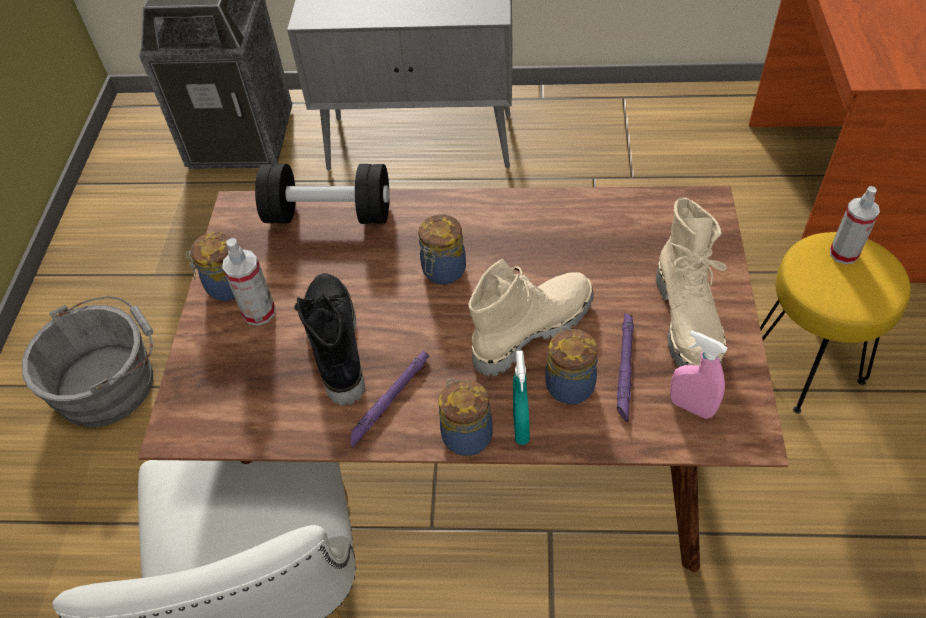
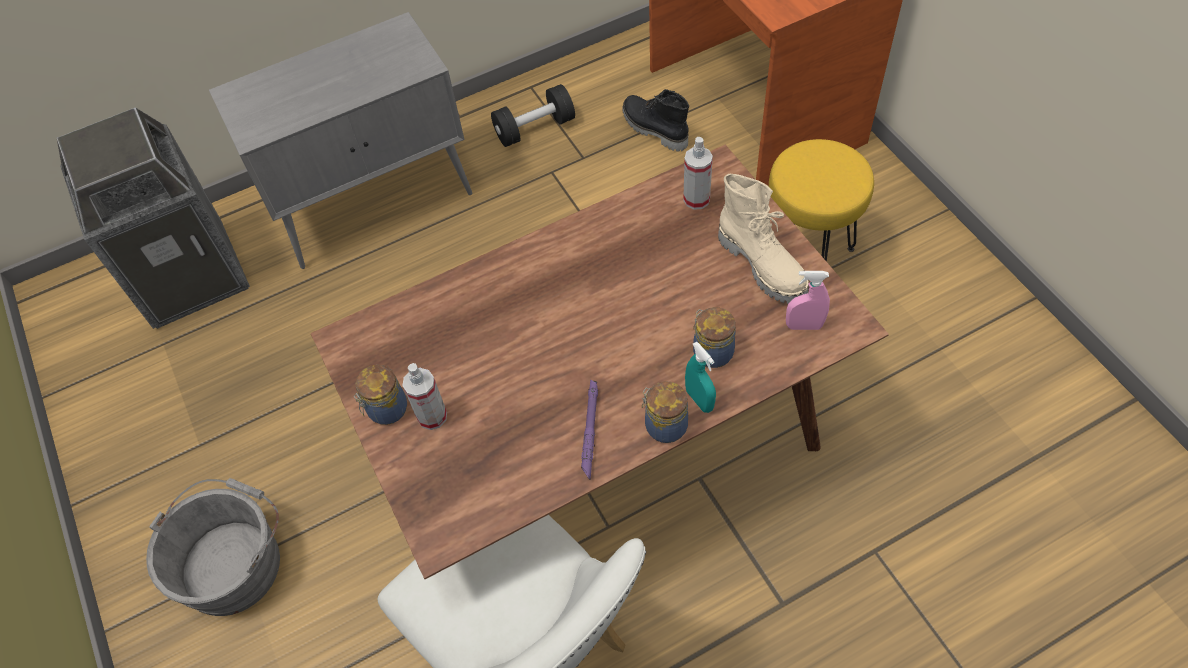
camera: 30 degrees left, 5 degrees up
(329, 214) = (427, 308): black dumbbell -> black dumbbell (535, 128)
(334, 345) = (515, 411): black boot -> black boot (653, 129)
(443, 271) = (557, 312): jar -> none
(531, 329) = (656, 324): beige boot -> none
(625, 369) = (742, 321): purple flashlight -> none
(844, 253) = (812, 158): spray bottle -> spray bottle (696, 199)

